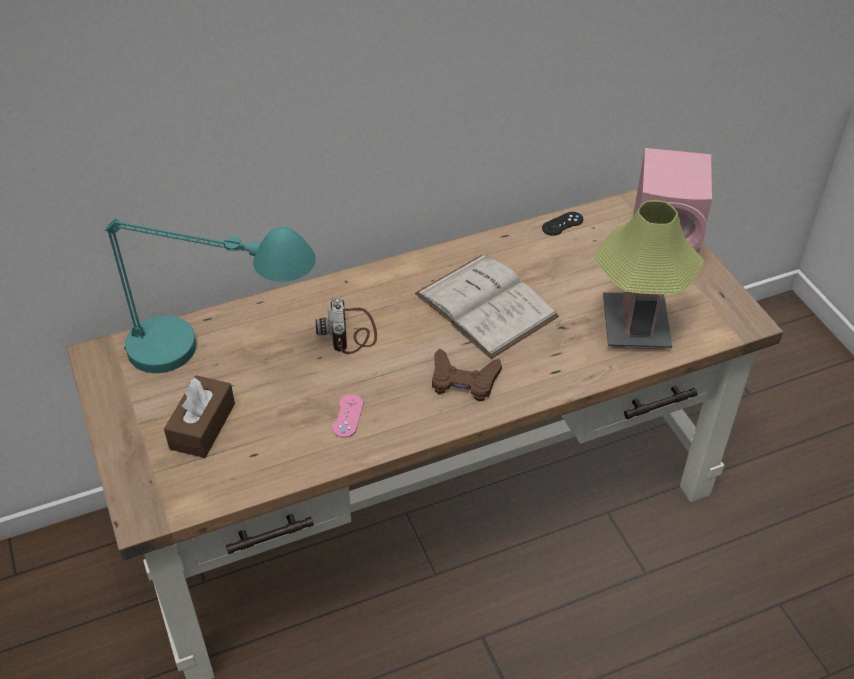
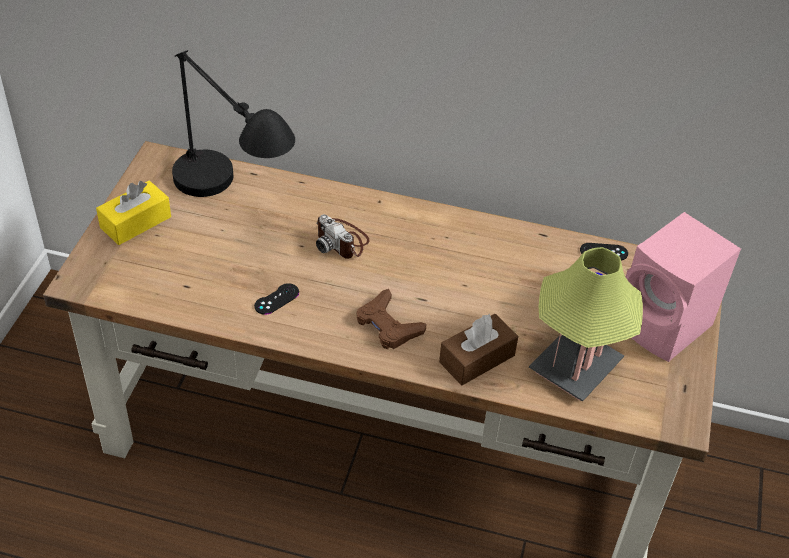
camera: 35 degrees right, 0 degrees up
(140, 426) = (135, 222): none -> yellow tissue box
(202, 426) = (174, 246): brown tissue box -> brown tissue box (477, 359)
(219, 359) = (231, 207): turquoise table lamp -> black table lamp
(348, 416) = (276, 299): pink game controller -> black game controller
(350, 333) = (342, 241): camera -> camera turned 75 degrees counterclockwise
(486, 305) = (468, 279): white book -> none

